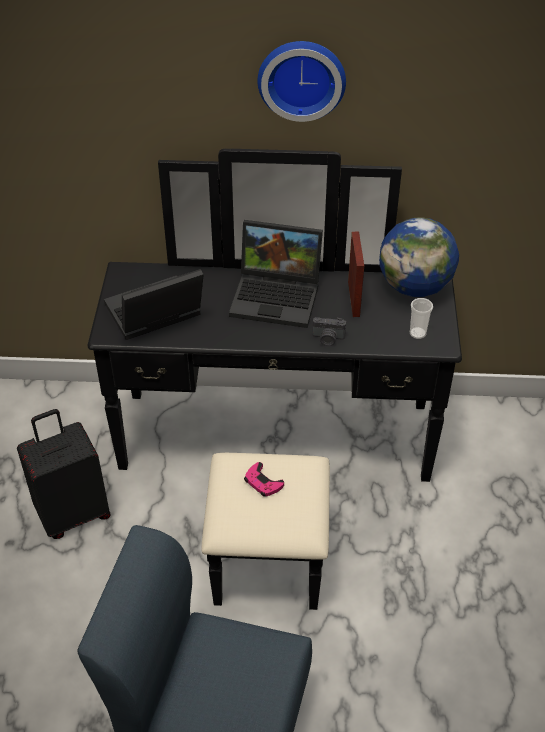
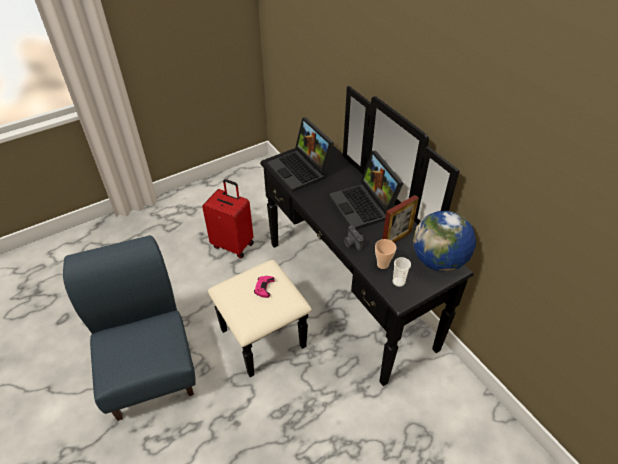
camera: 55 degrees right, 0 degrees up
(73, 513) = (233, 244): black suitcase -> red suitcase
(153, 315) = (301, 170): laptop -> laptop turned 150 degrees counterclockwise
(301, 77) = (425, 70): wall clock -> none
(382, 331) = (382, 264): none -> cup

